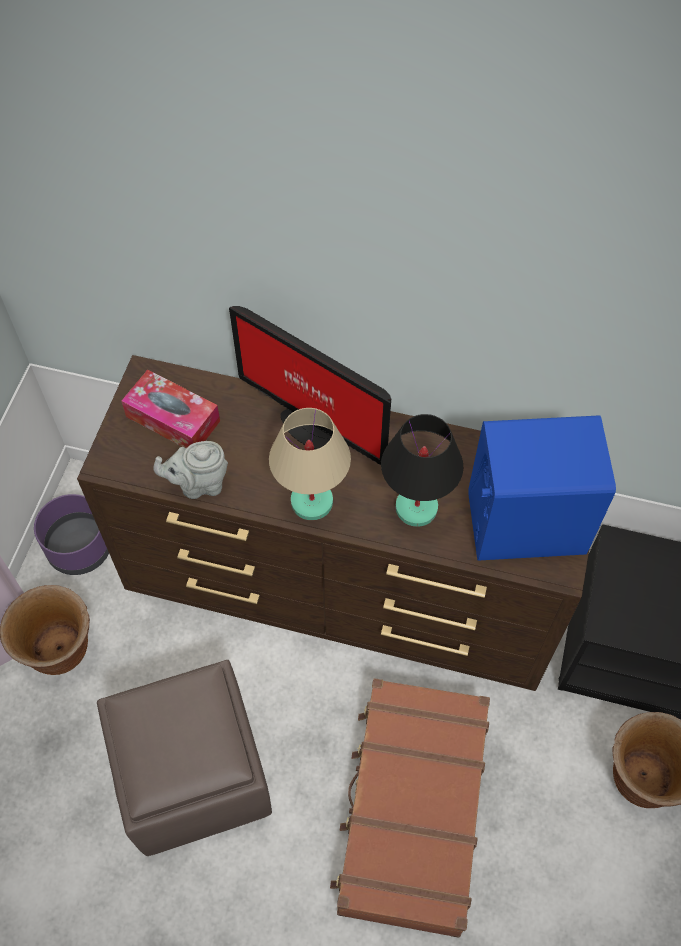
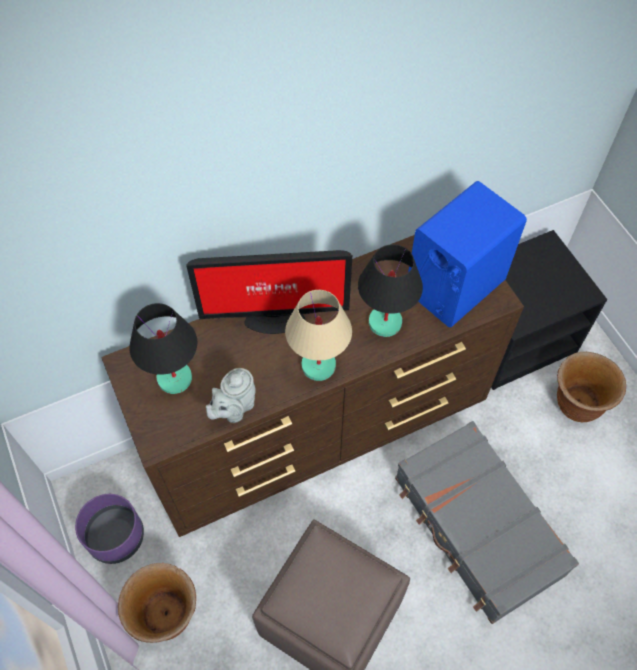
camera: 40 degrees left, 0 degrees up
(173, 419) = (174, 379): tissue box -> black table lamp
(411, 811) = (477, 527): brown suitcase -> grey suitcase

